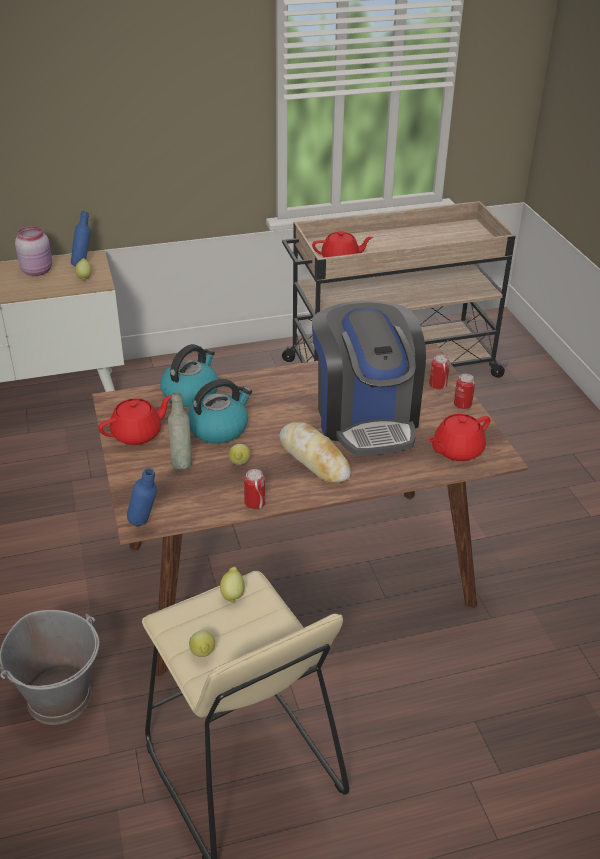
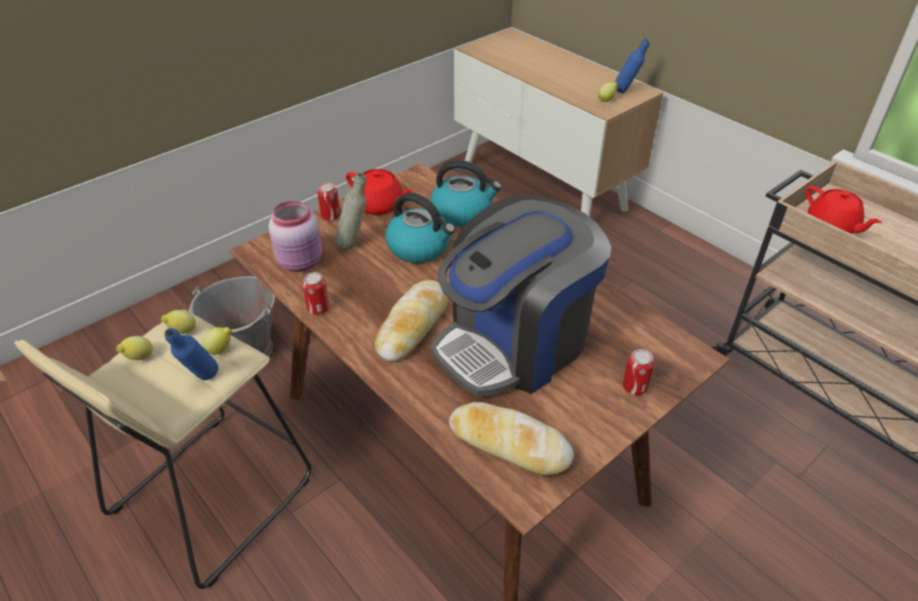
camera: 65 degrees right, 5 degrees up
(38, 270) = (590, 77): pink jar -> pink jar (301, 262)
(145, 526) = (255, 255): blue bottle -> blue bottle (202, 382)
(239, 464) = (372, 279): lemon -> lemon (182, 331)
(456, 450) = (509, 444): red teapot -> bread
(462, 405) = (612, 424): can -> can (330, 216)

